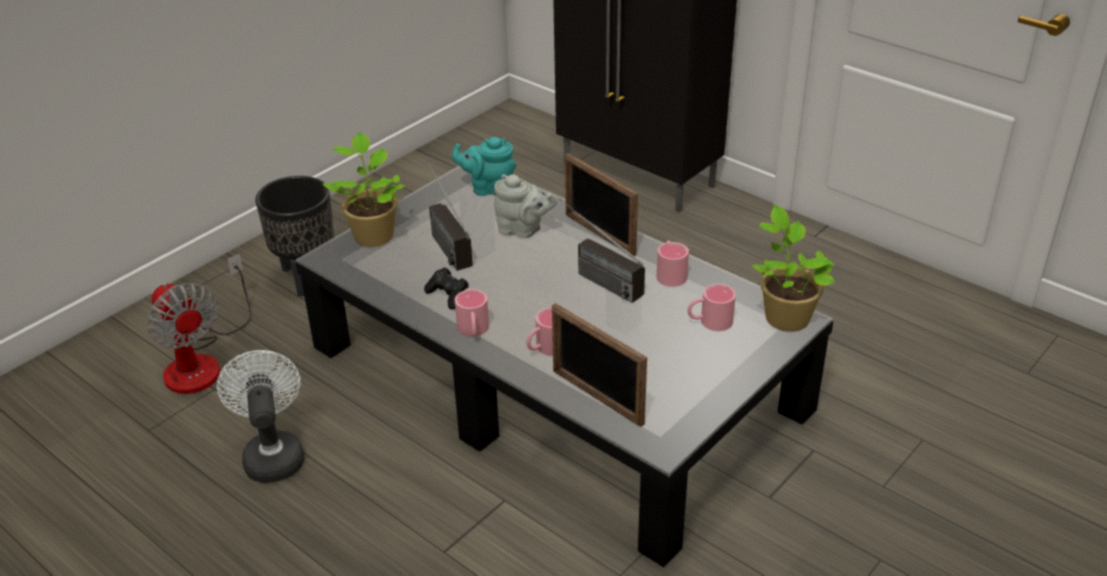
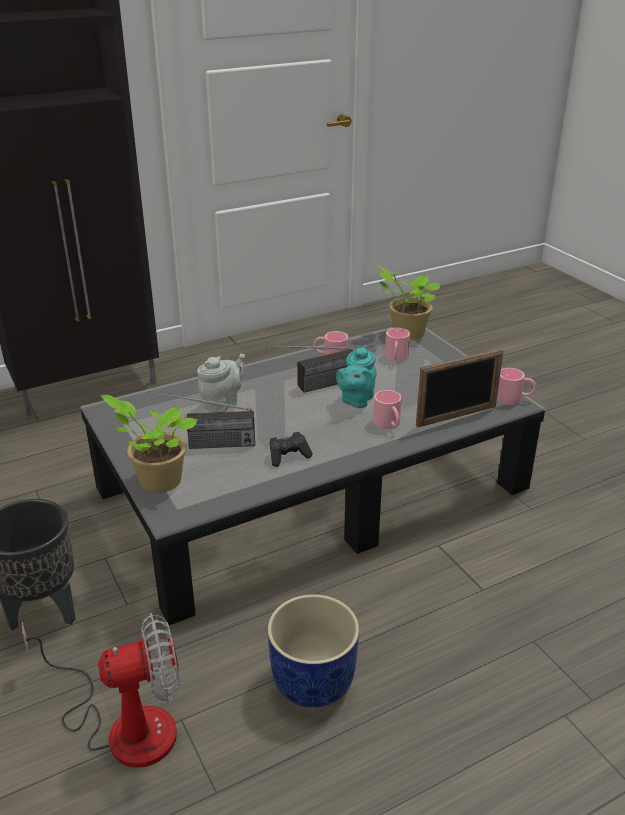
camera: 70 degrees left, 5 degrees down
(273, 454) = (314, 682): white fan -> blue planter
(473, 331) = (346, 453): pink mug -> pink mug (514, 398)
(488, 188) = (142, 407): turquoise teapot -> turquoise teapot (356, 400)
(599, 234) = (258, 373): picture frame -> none

